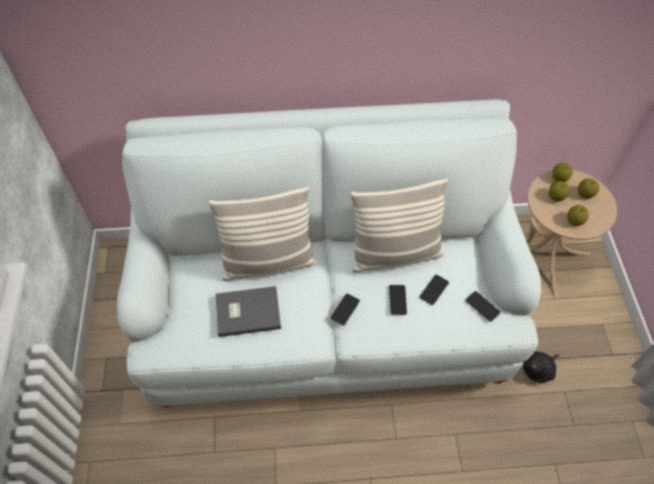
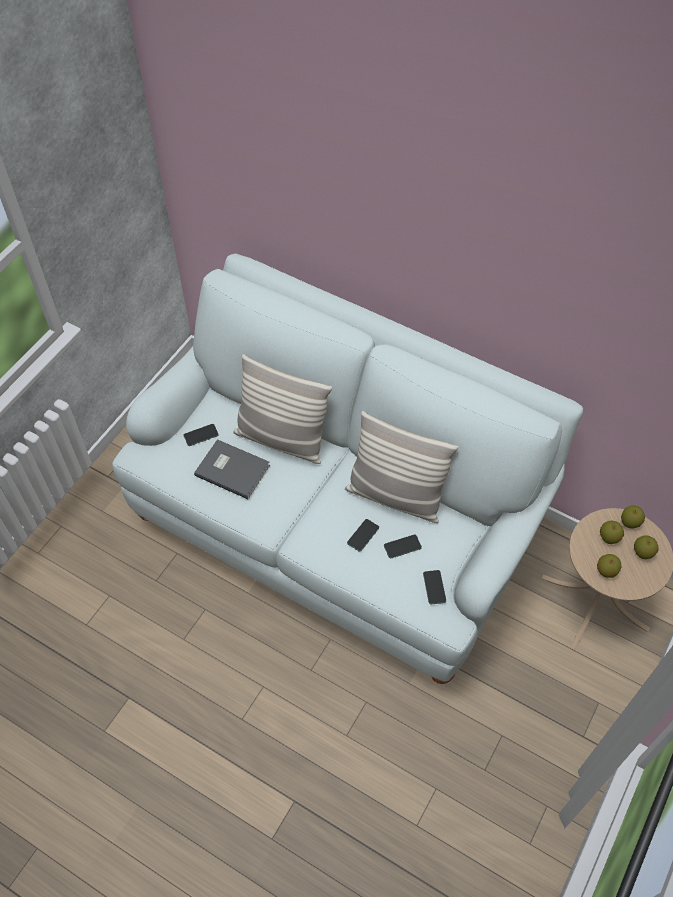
camera: 35 degrees right, 0 degrees up
(345, 309) = (313, 516): phone -> phone (201, 435)
(538, 370) = (493, 700): black plush toy -> none

